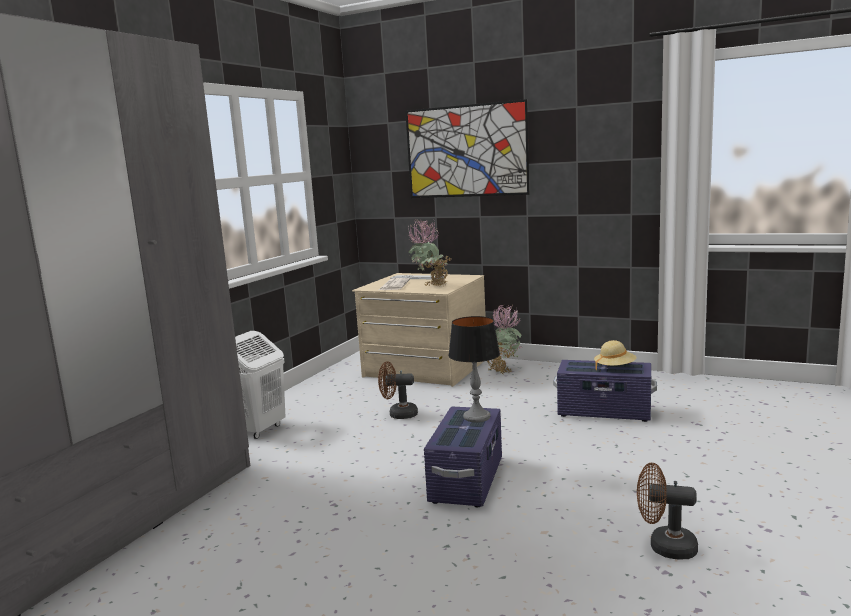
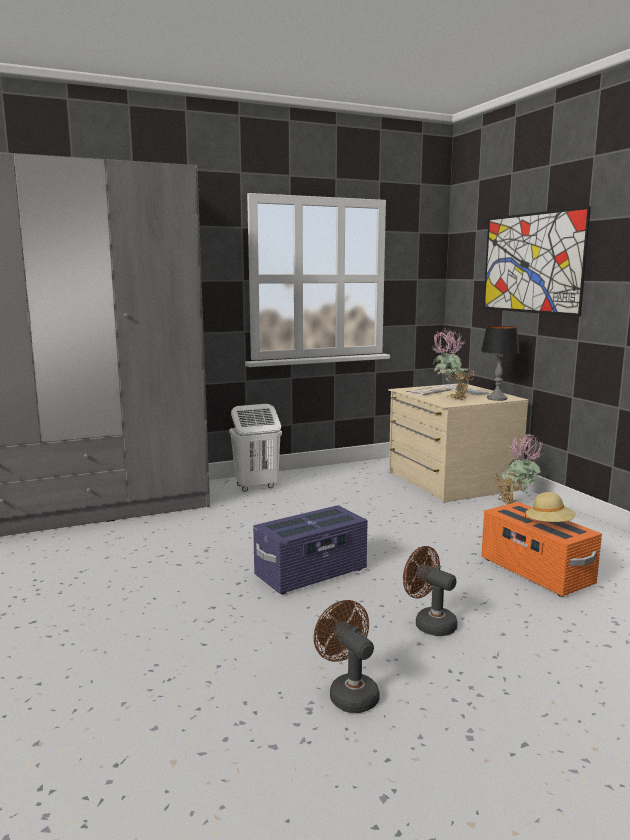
camera: 40 degrees right, 0 degrees up
(398, 414) = (359, 509): brown fan -> brown fan (429, 623)
(476, 417) = (335, 519): table lamp -> table lamp (496, 398)
(604, 412) = (536, 572): purple storage box -> orange storage box

